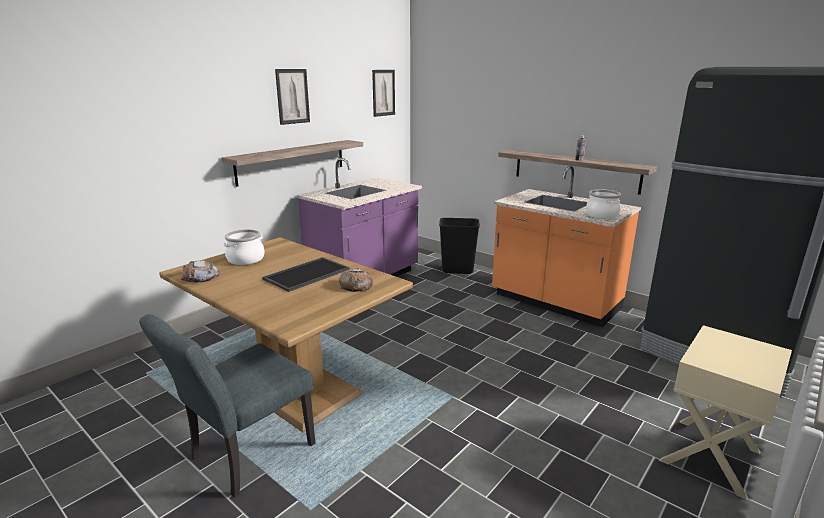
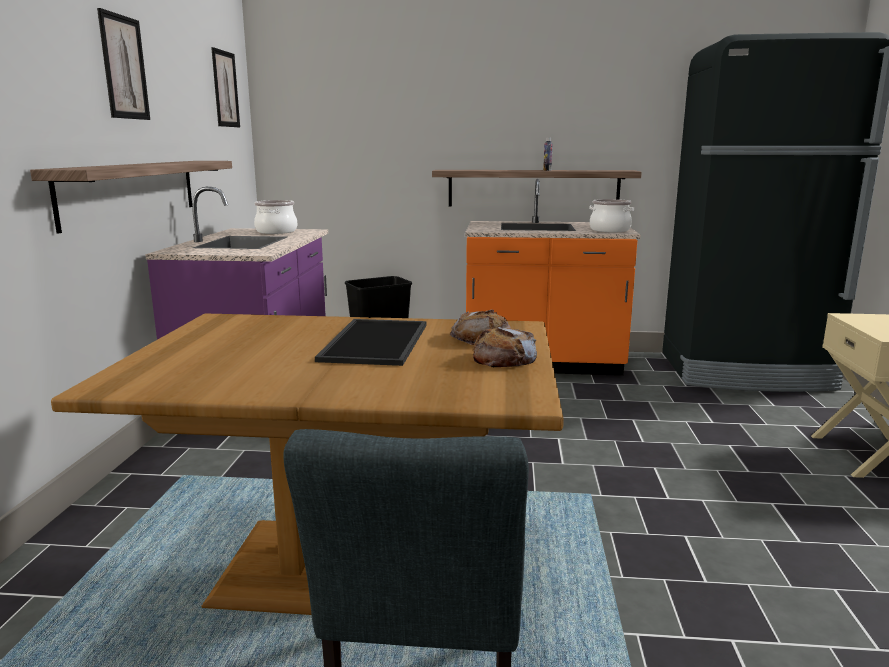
camera: 35 degrees left, 5 degrees down
(200, 276) = (176, 384): bread -> bread (504, 358)
(246, 259) = (213, 346): cooking pot -> cooking pot (277, 231)

